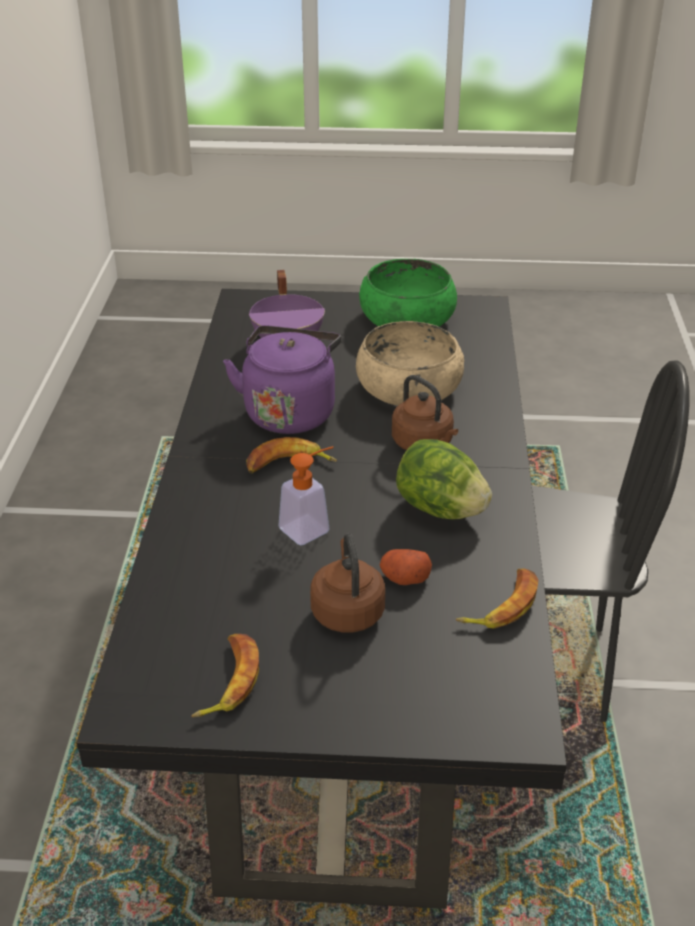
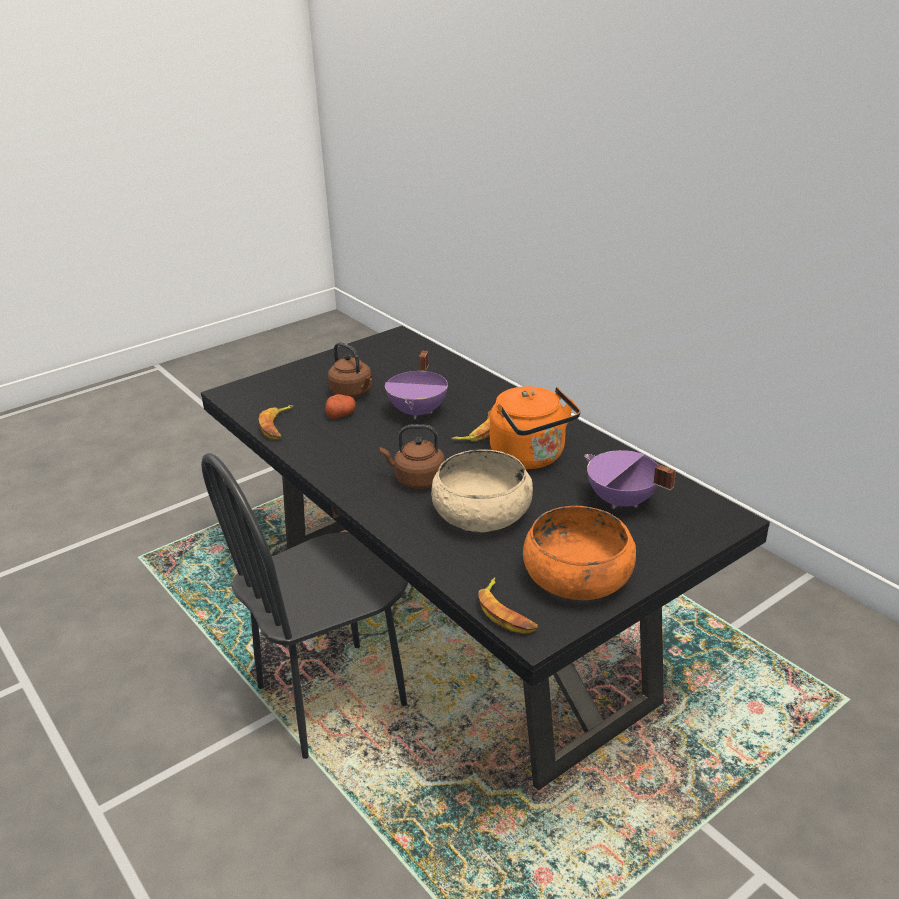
camera: 140 degrees right, 5 degrees down
(228, 680) = (371, 356): banana -> banana (506, 612)
(290, 411) = (531, 457): purple kettle -> orange kettle
(311, 527) = (419, 412): soap dispenser -> purple cooking pot
(407, 319) = (577, 576): green bowl -> orange bowl
(440, 510) = (360, 450): lettuce -> none

